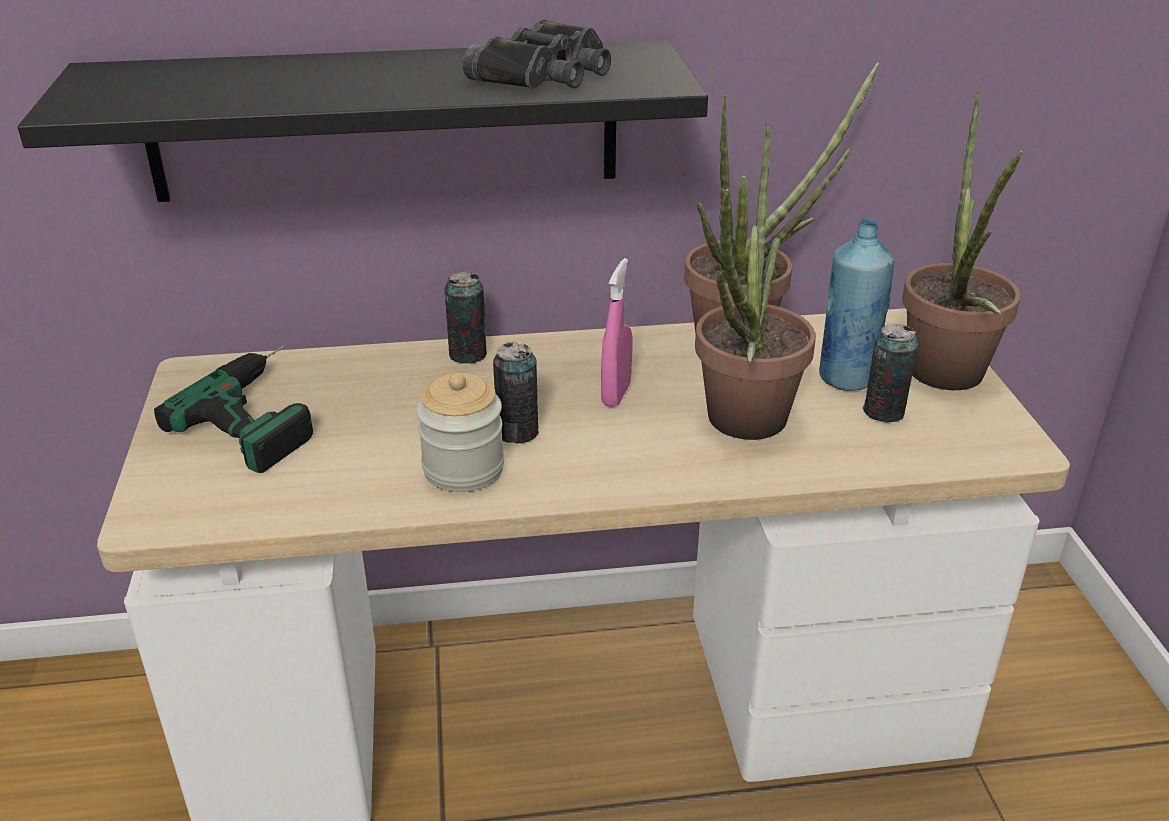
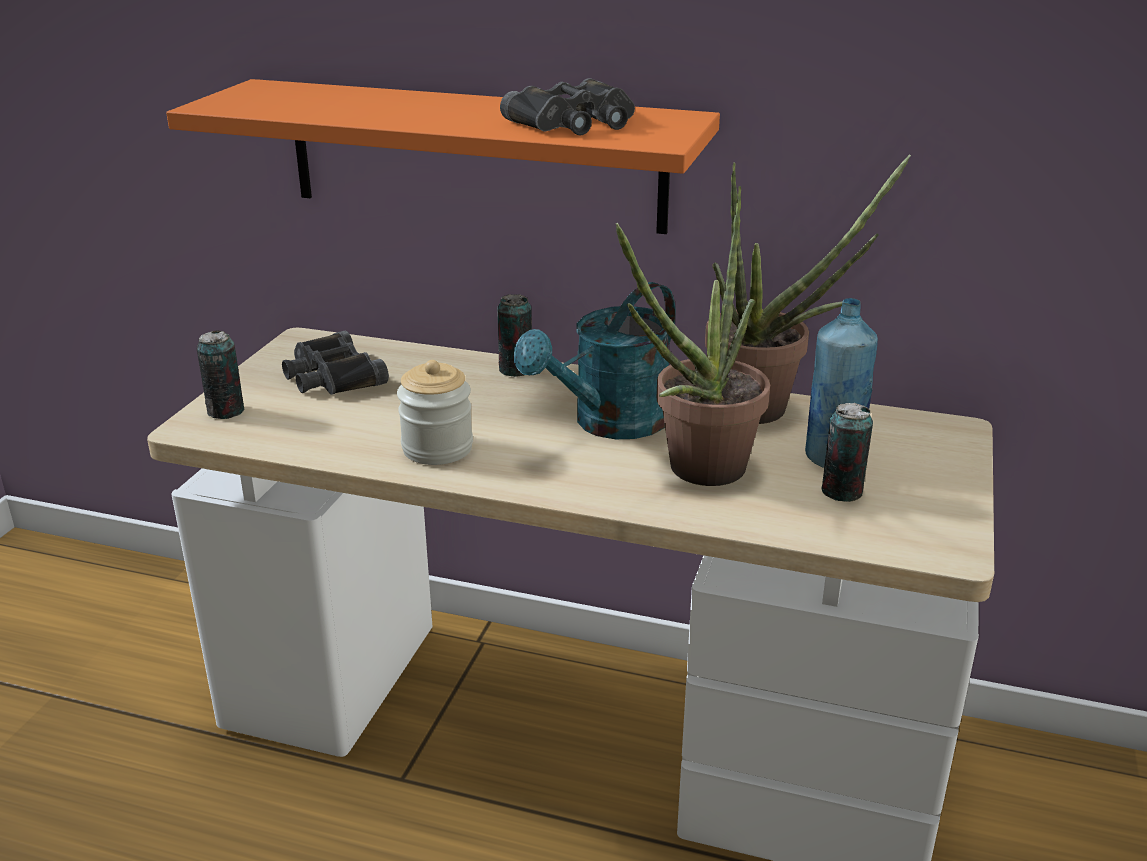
camera: 25 degrees right, 5 degrees down
(267, 410) = (332, 376): power drill -> black binoculars
(385, 121) = (474, 155): black shelf -> orange shelf
(517, 432) = (503, 433): can -> can (226, 411)
(616, 394) = (609, 424): pink spray bottle -> turquoise watering can
(946, 380) = (932, 481): potted plant -> none

